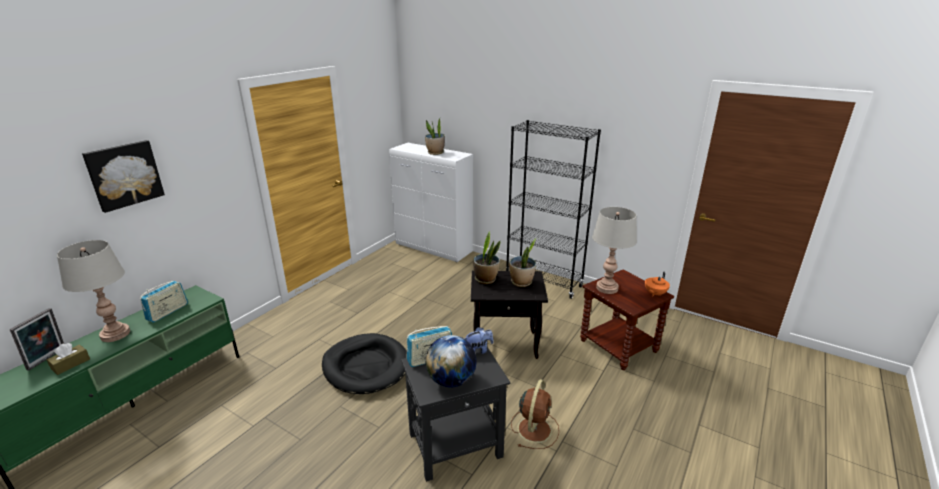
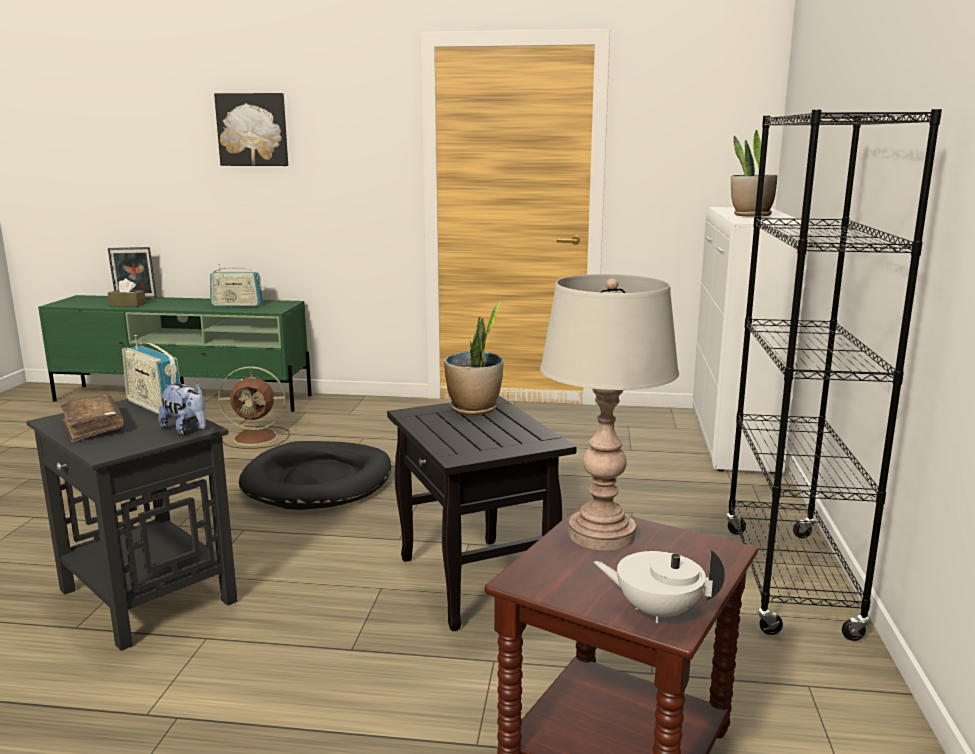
camera: 65 degrees right, 10 degrees down
(115, 334) = (185, 303): grey table lamp -> none
(451, 380) = (93, 427): globe -> brown book
(521, 282) = (497, 436): potted plant -> none
(534, 428) = (211, 672): brown fan -> brown fan (257, 437)
(654, 294) = (656, 611): orange teapot -> white teapot

